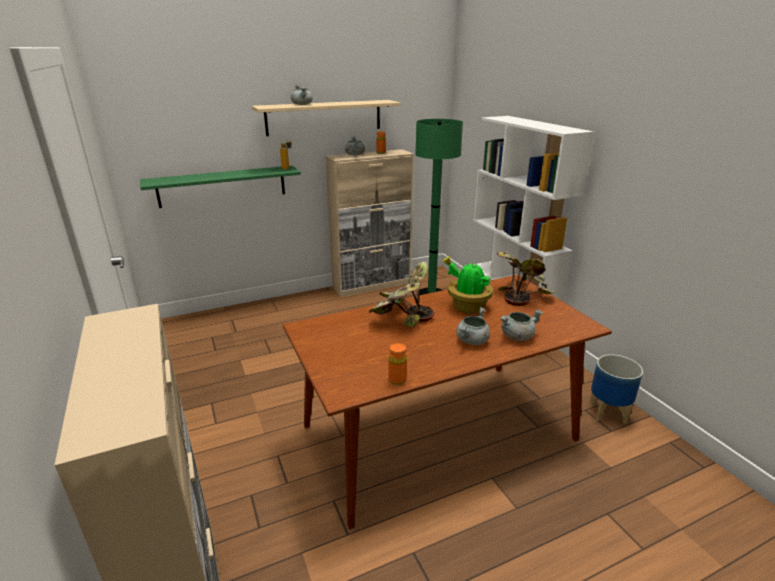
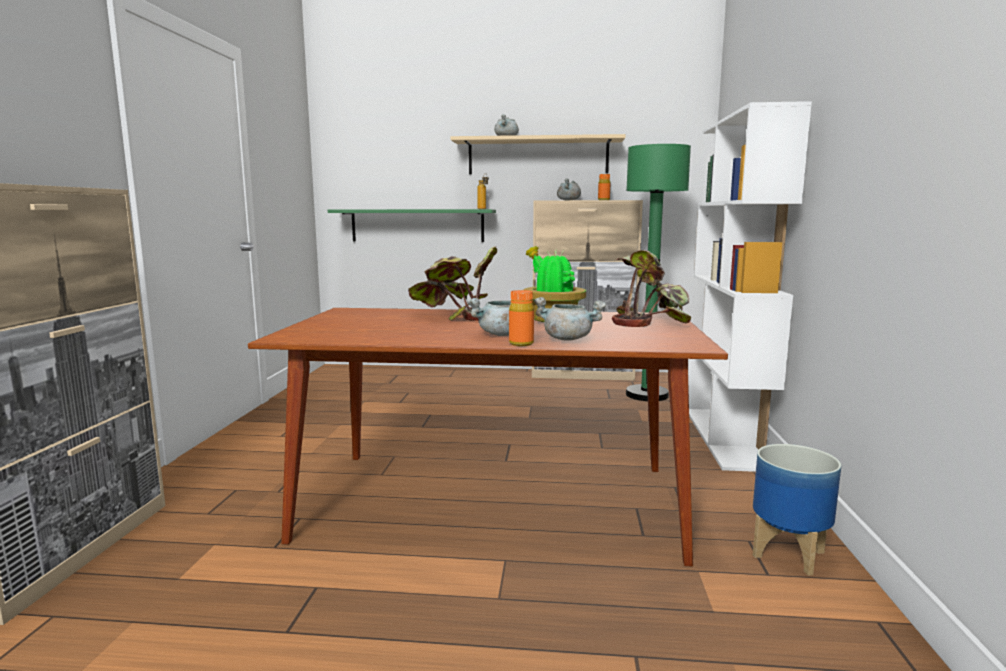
camera: 30 degrees right, 15 degrees down
(397, 380) = (356, 340): orange bottle -> orange bottle (521, 343)

